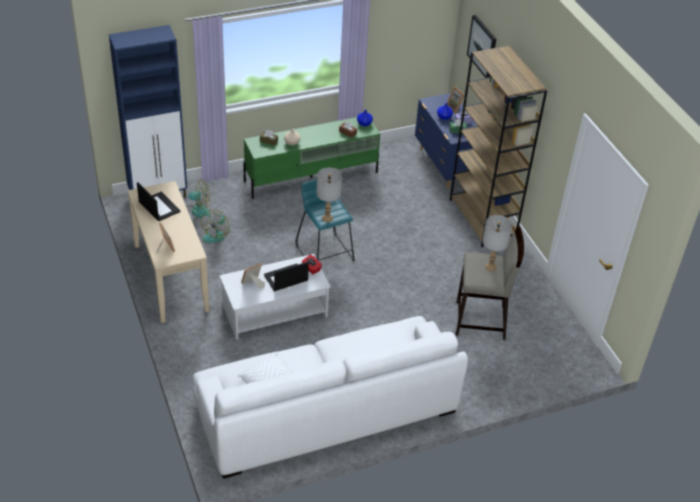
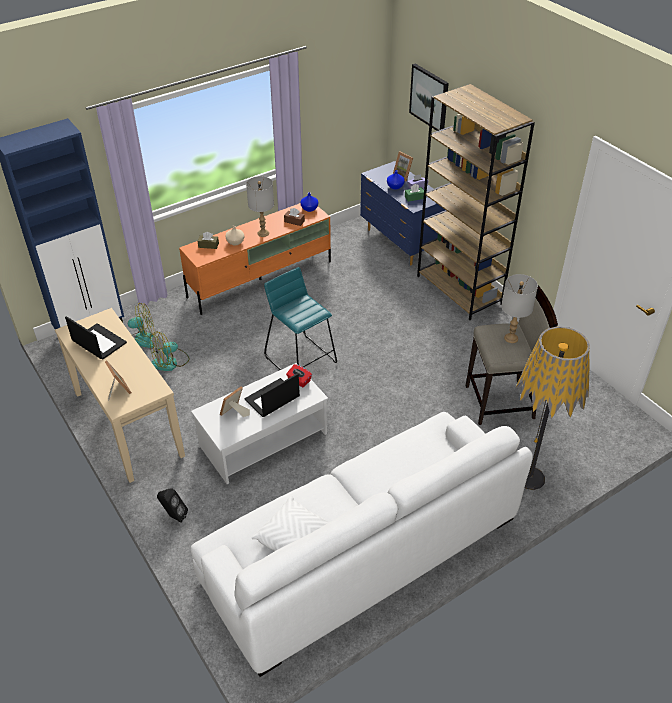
camera: 10 degrees left, 0 degrees up
(189, 354) = (174, 516): none -> black speaker
(216, 234) = (170, 362): fan -> fan turned 45 degrees clockwise
(312, 177) = (261, 279): green tv stand -> orange tv stand
(327, 218) = (303, 318): grey table lamp -> grey table lamp (263, 233)
(481, 385) = (530, 478): none -> floor lamp

